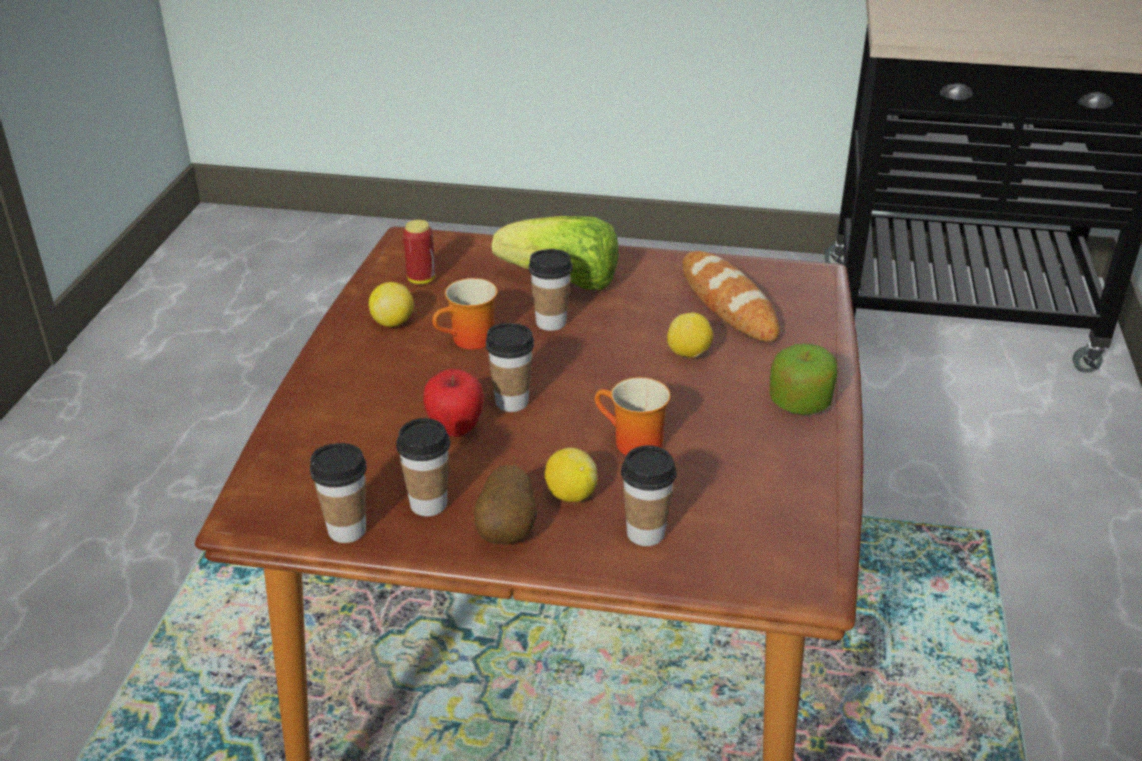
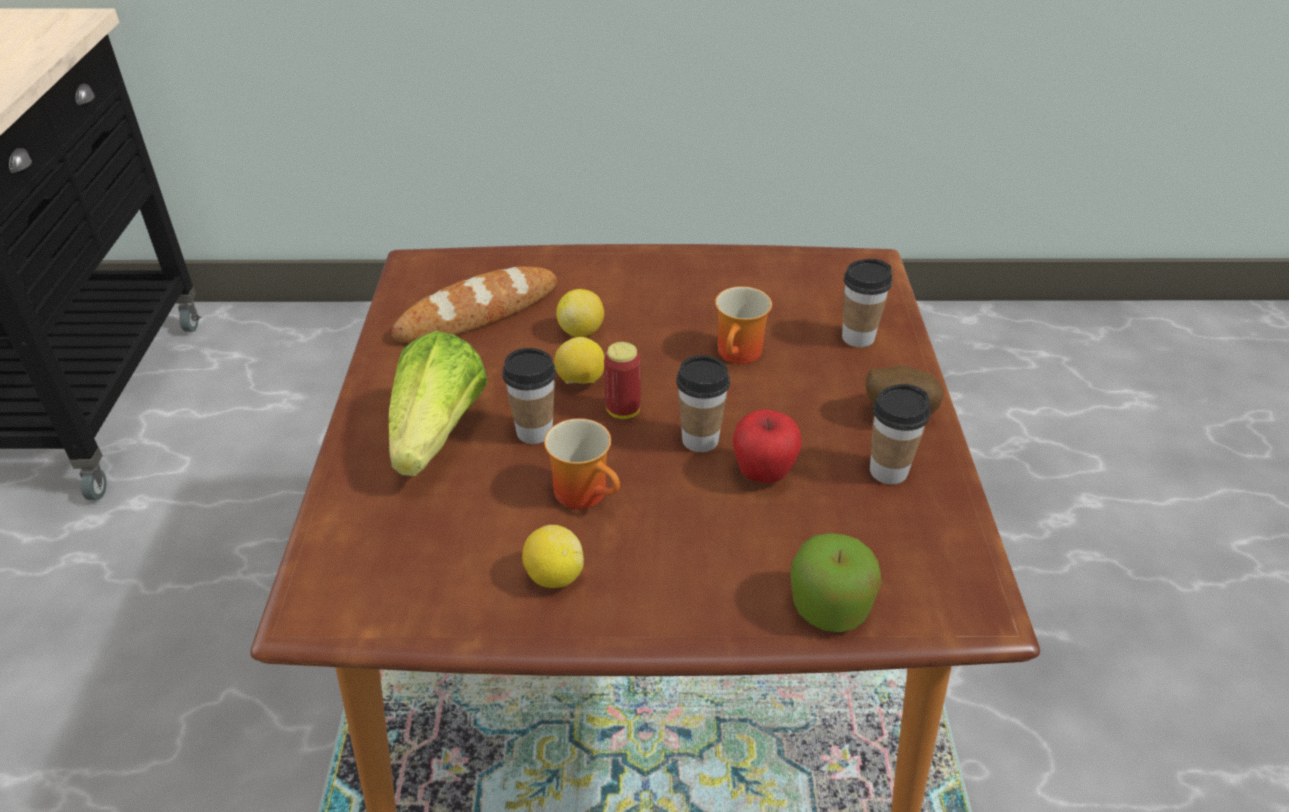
camera: 100 degrees left, 5 degrees up
(347, 530) = (956, 522): cup -> none
(421, 279) = (436, 570): can -> can (623, 411)
(570, 494) = (829, 383): lemon -> lemon (580, 381)
(799, 403) = (646, 269): apple -> apple (830, 607)

